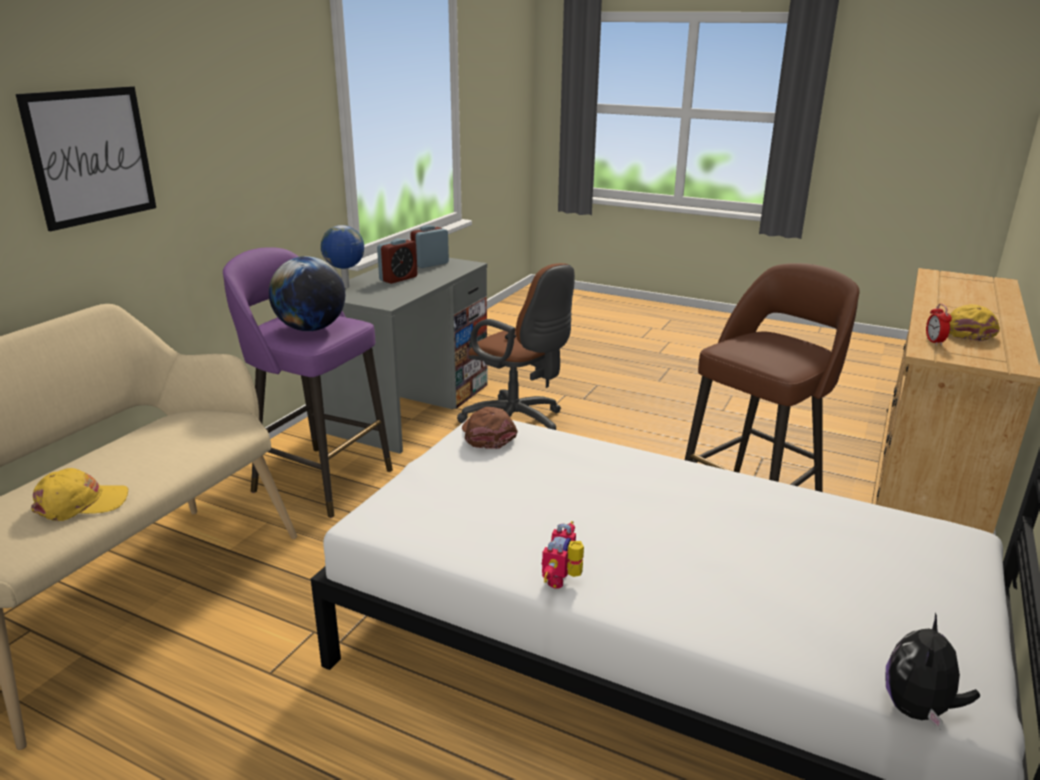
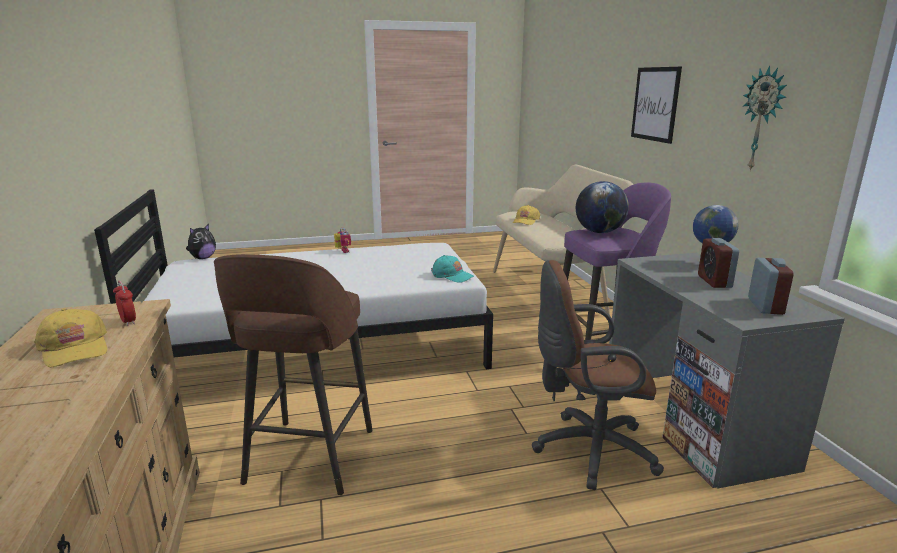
camera: 140 degrees right, 5 degrees down
(272, 138) = (763, 119): none -> wall clock
(487, 434) = (452, 275): brown cap -> turquoise cap
(918, 710) = (203, 258): plush toy -> plush toy turned 45 degrees clockwise

